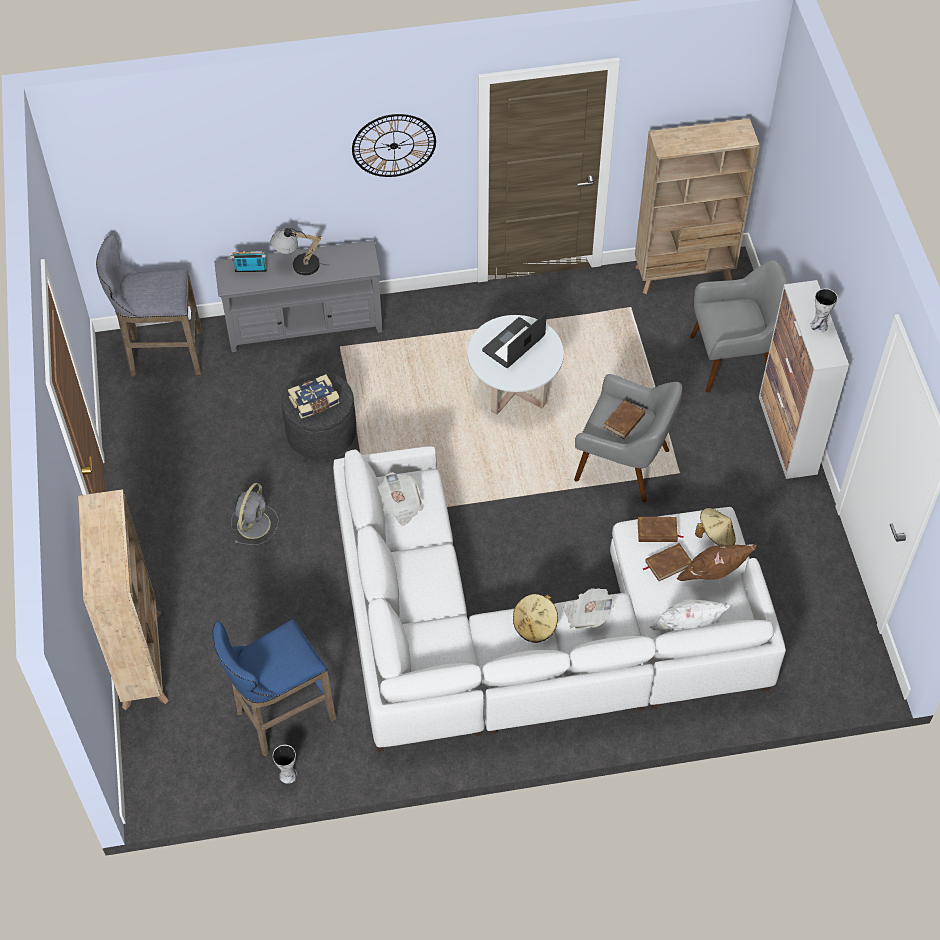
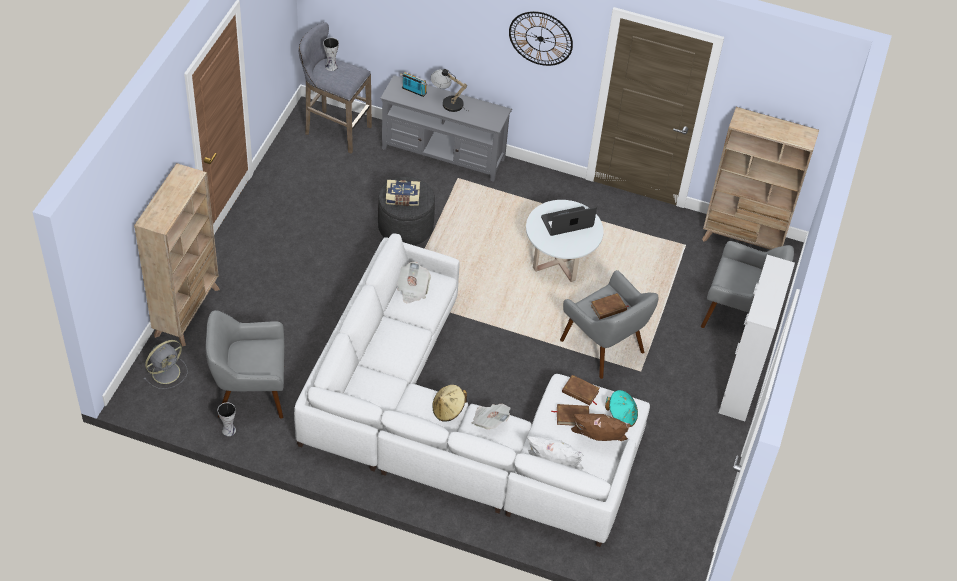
camera: 25 degrees right, 5 degrees down
(254, 523) = (319, 263): grey fan -> grey fan (167, 372)
(281, 717) = (250, 392): blue stool -> grey armchair
(715, 535) = (621, 415): beige hat -> turquoise hat
(819, 326) = (773, 293): vase -> vase (331, 67)

